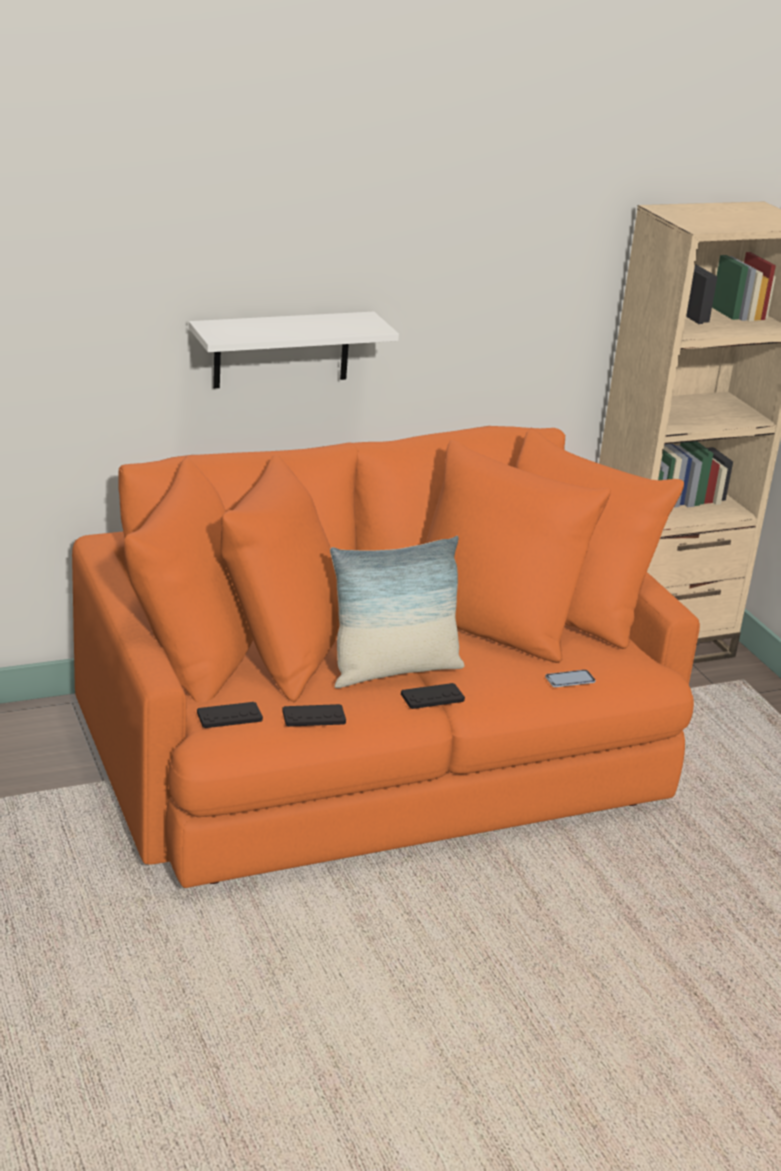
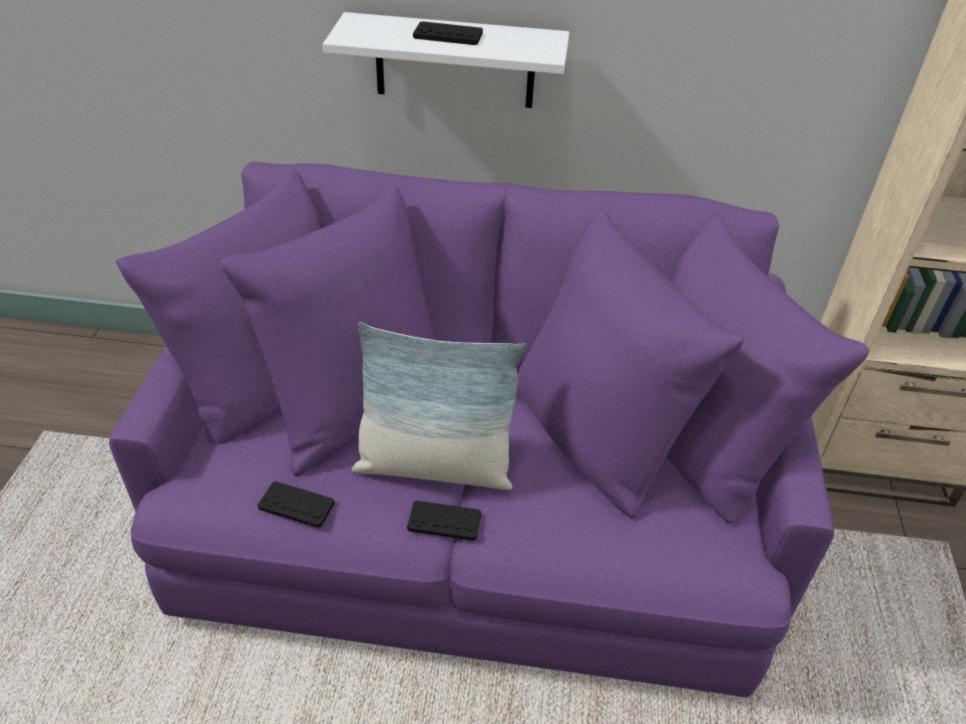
camera: 30 degrees right, 15 degrees up
(229, 716) = (216, 474): black game controller -> black game controller (448, 35)
(376, 752) = (478, 502): orange sofa -> purple sofa
(570, 680) = (626, 550): phone -> none

